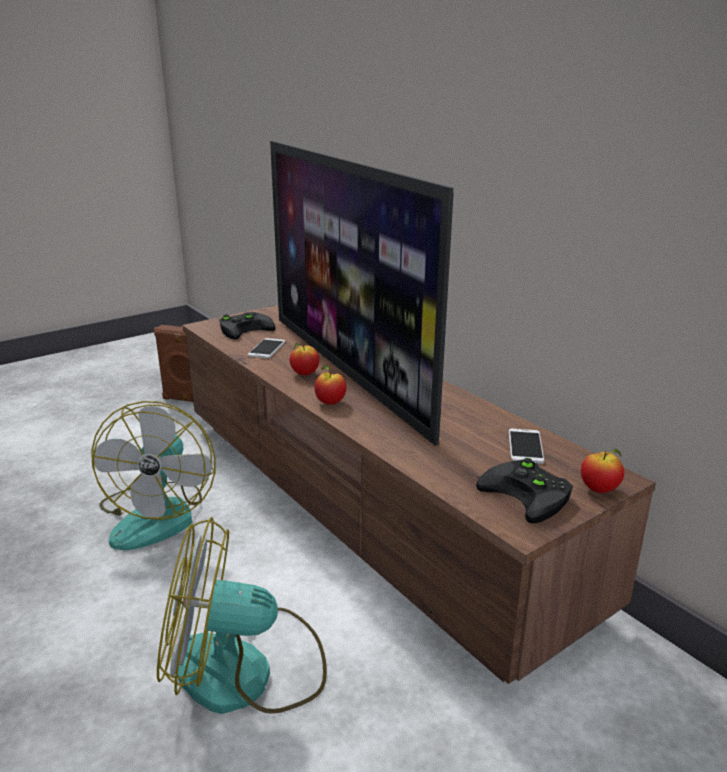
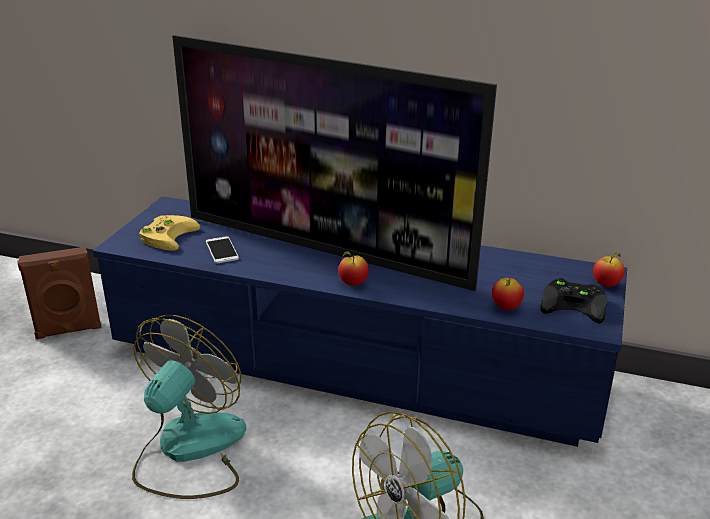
camera: 35 degrees left, 5 degrees up
(159, 514) = (189, 450): fan -> fan turned 120 degrees counterclockwise
(246, 328) = (167, 235): black game controller -> yellow game controller
(304, 374) = (293, 264): apple -> apple (506, 307)
(365, 505) = (356, 365): brown tv stand -> blue tv stand
(525, 446) = (530, 270): phone -> none

